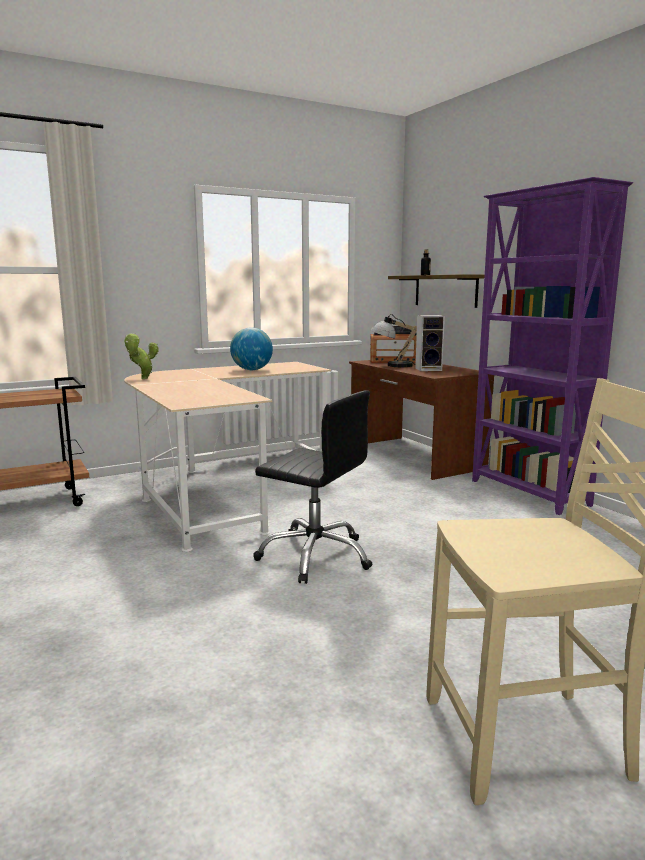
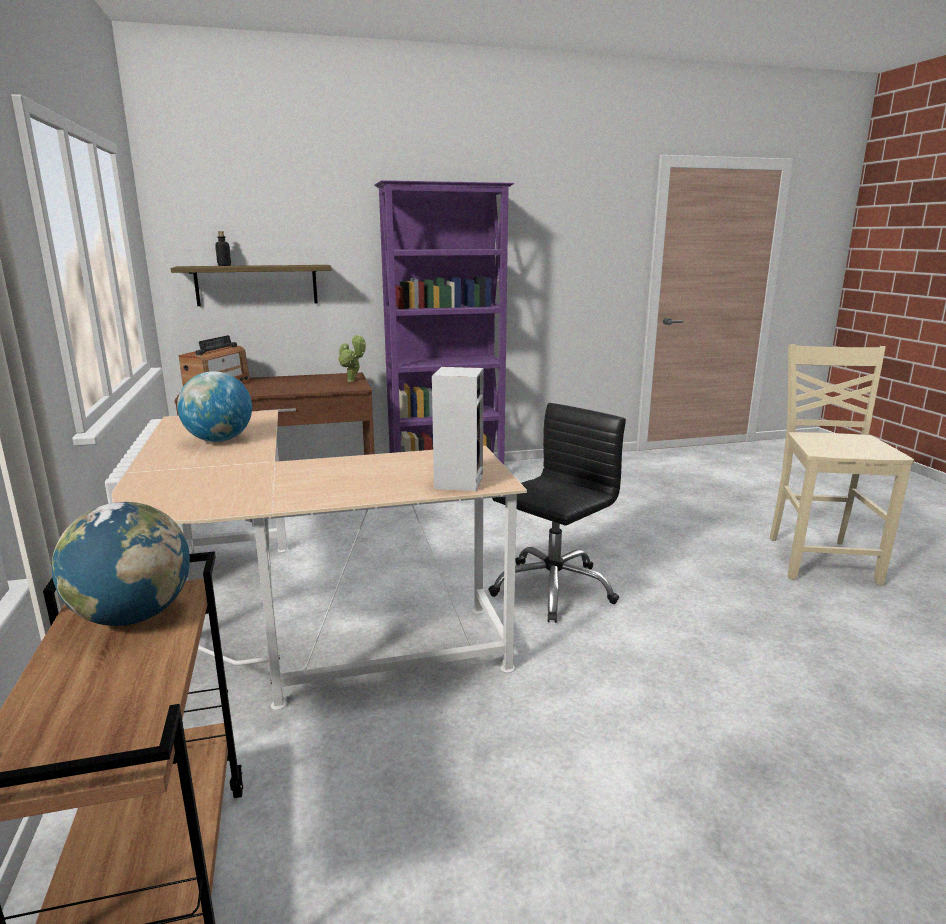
camera: 75 degrees left, 5 degrees up
(47, 394) = (133, 616): none -> globe
(143, 379) = (210, 505): potted plant -> potted plant (352, 381)
(392, 365) = (254, 390): table lamp -> none
(429, 369) = (308, 383): speaker -> speaker (458, 481)

